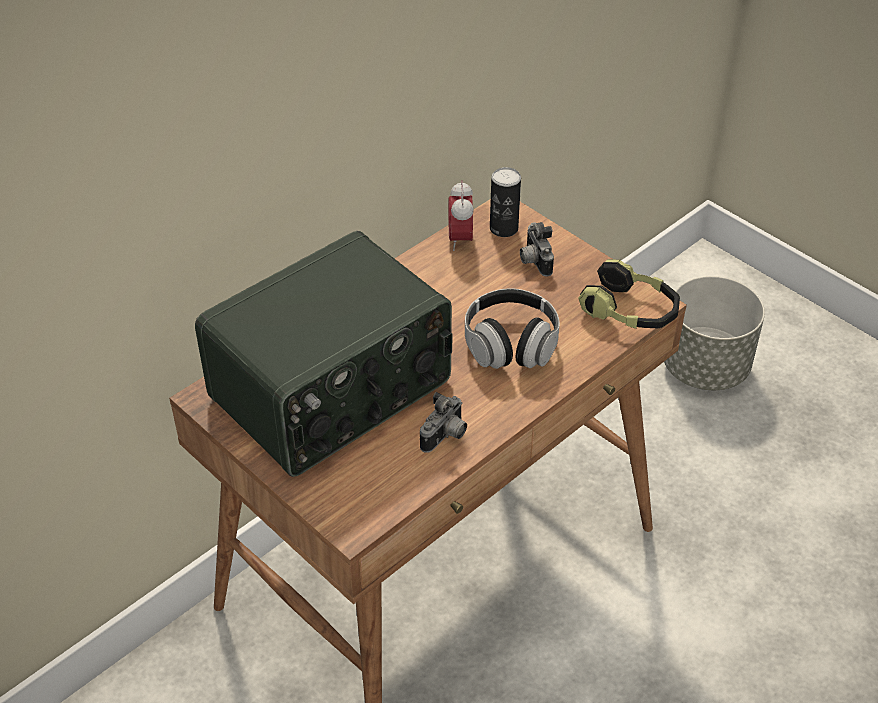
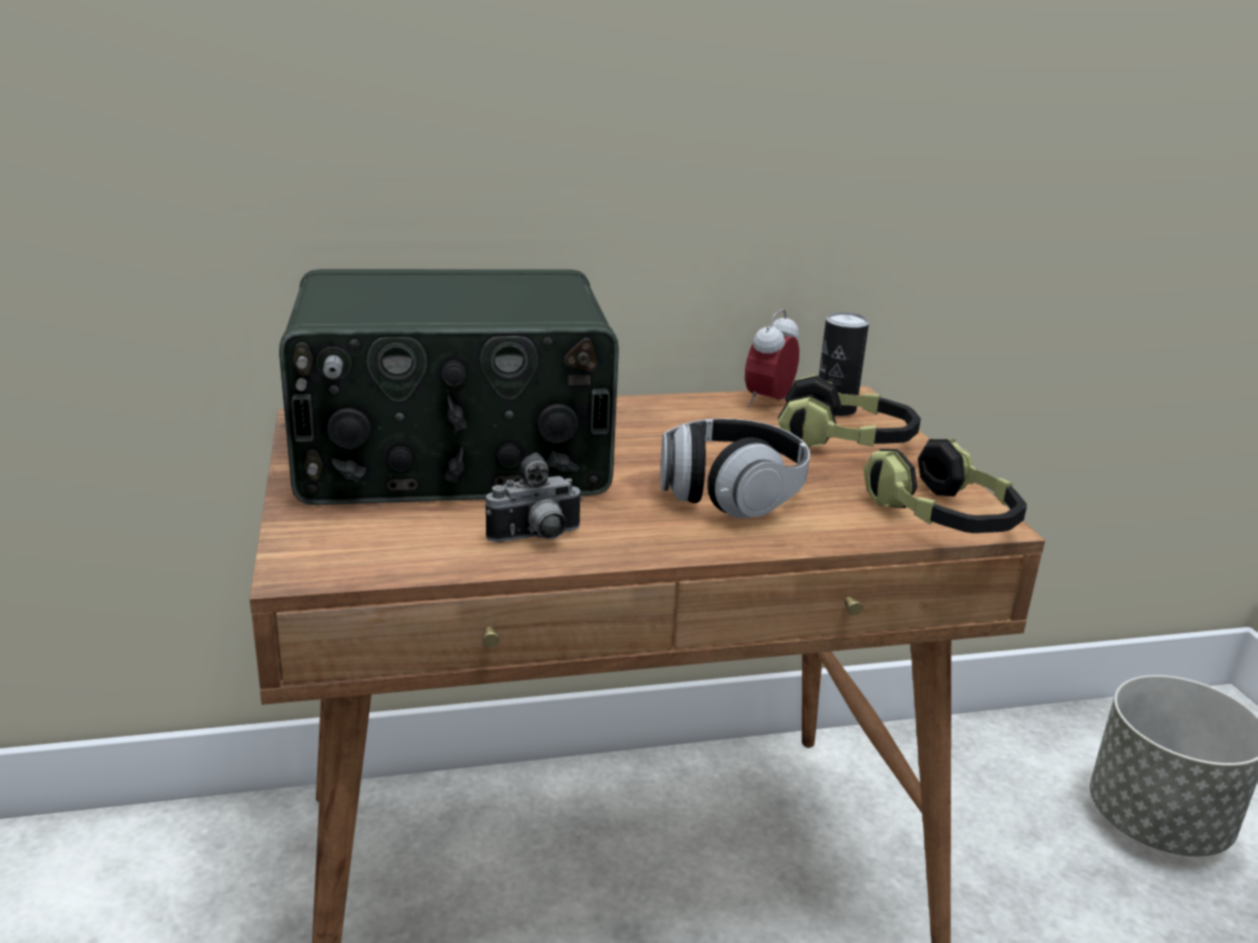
camera: 30 degrees right, 20 degrees down
(533, 261) = (846, 441): camera -> headphones

